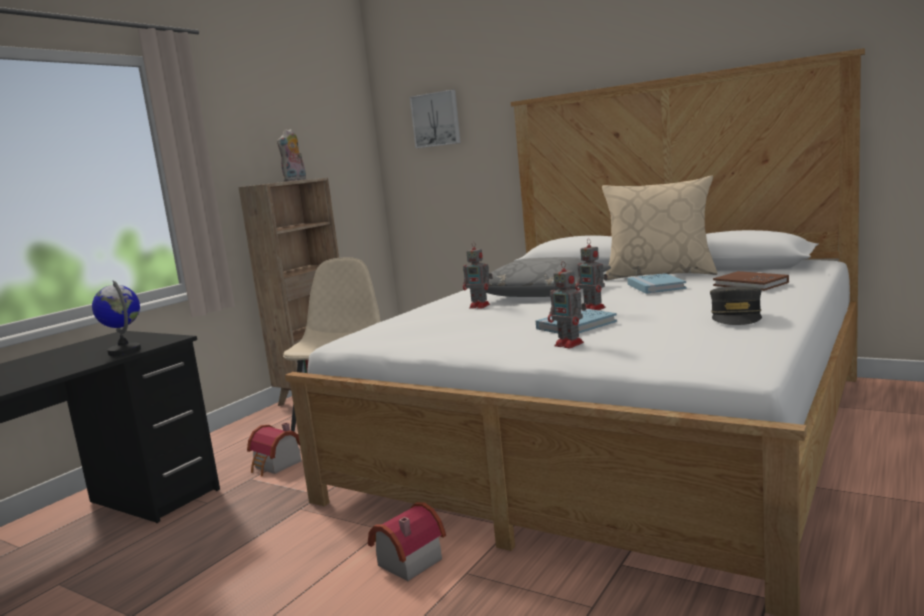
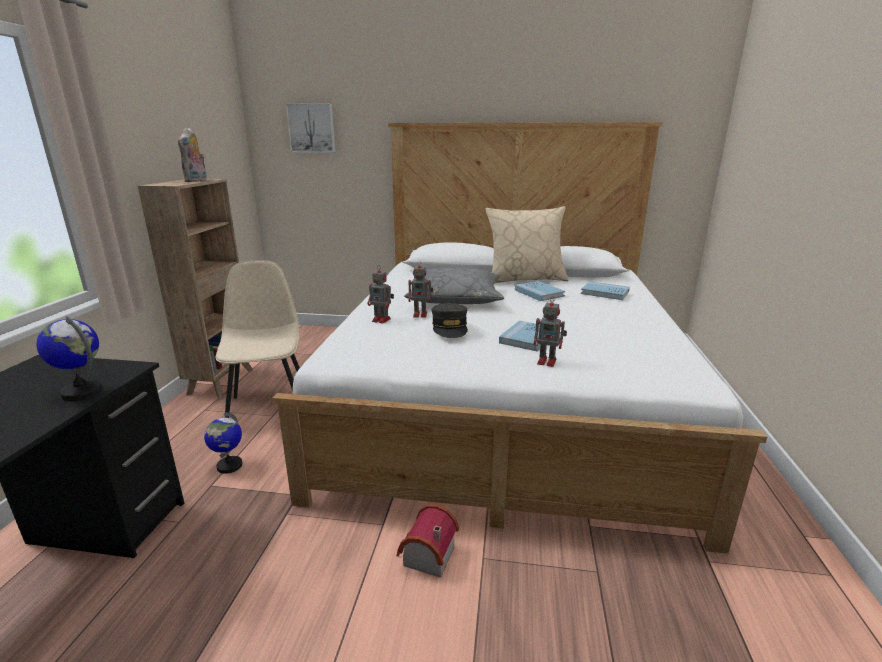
camera: 25 degrees left, 10 degrees up
(276, 465) = (229, 466): toy house -> globe
(594, 309) = (521, 319): toy robot -> toy robot (382, 320)
(736, 316) = (637, 329): grey cap -> grey cap (450, 328)
(750, 284) = (605, 293): brown book -> blue book

